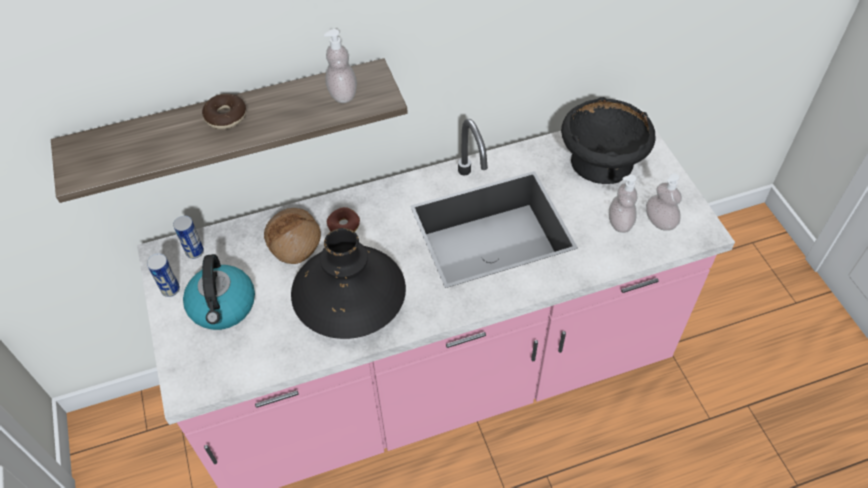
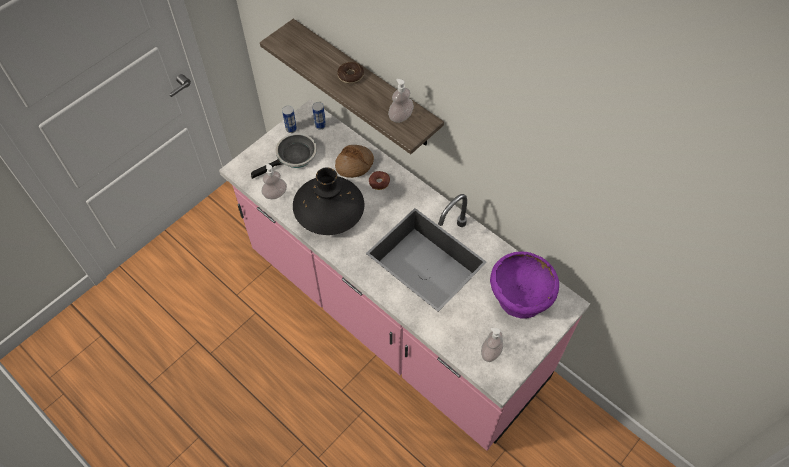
camera: 60 degrees right, 5 degrees up
(223, 307) = (293, 157): kettle -> frying pan
(601, 163) = (519, 298): black bowl -> purple bowl
(620, 222) = (474, 328): soap dispenser -> soap dispenser (275, 194)

